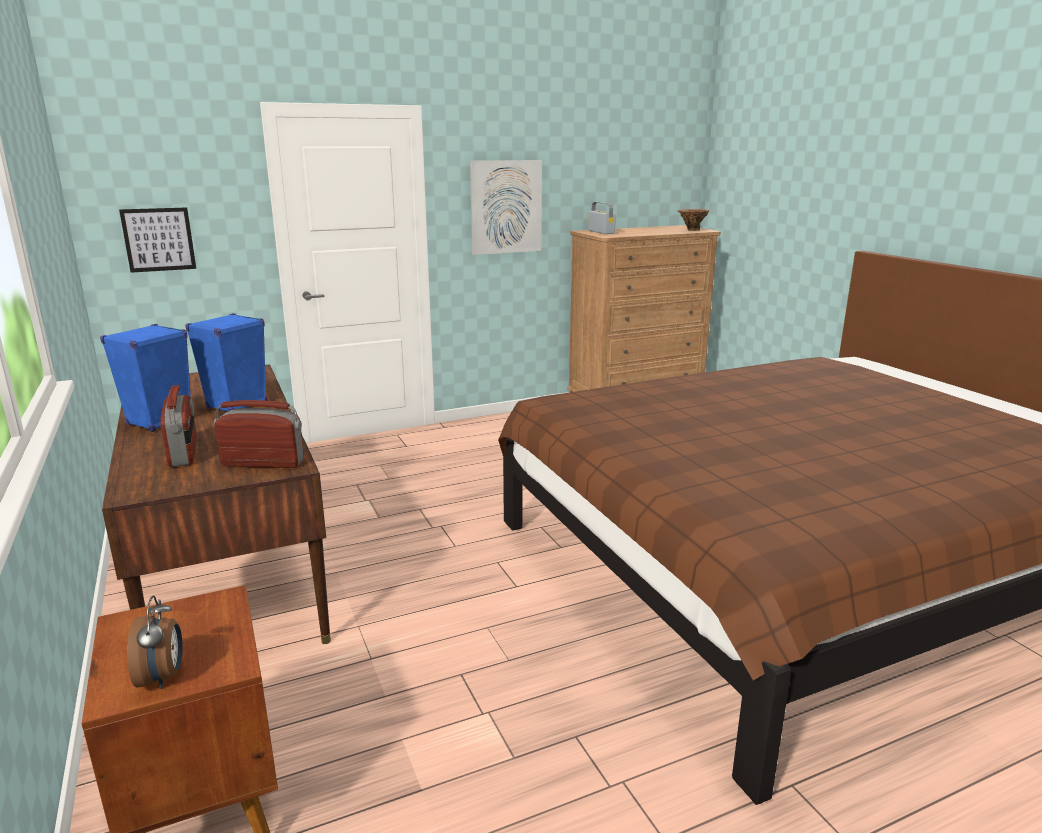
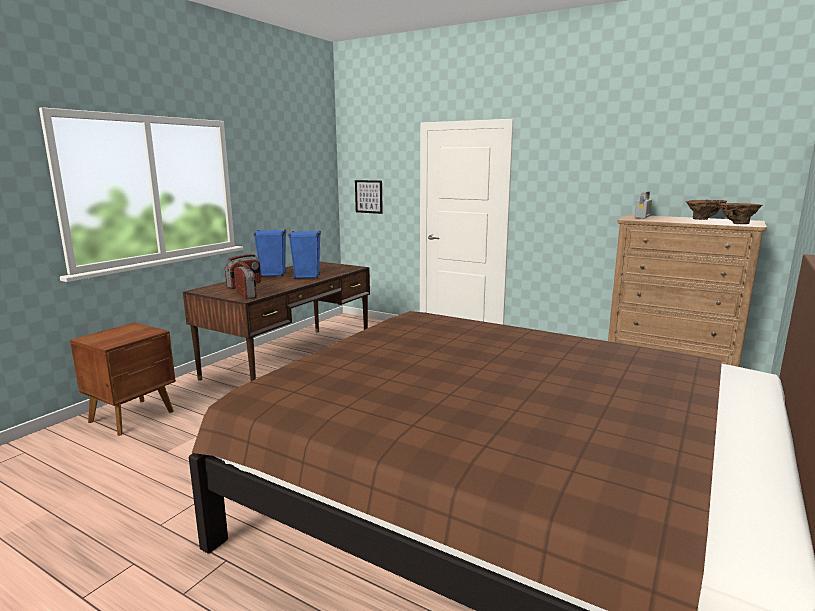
camera: 55 degrees right, 5 degrees down
(163, 677) = (98, 339): alarm clock -> none
(505, 207) = (570, 191): picture -> none
(649, 228) = (704, 219): none -> brown vase

